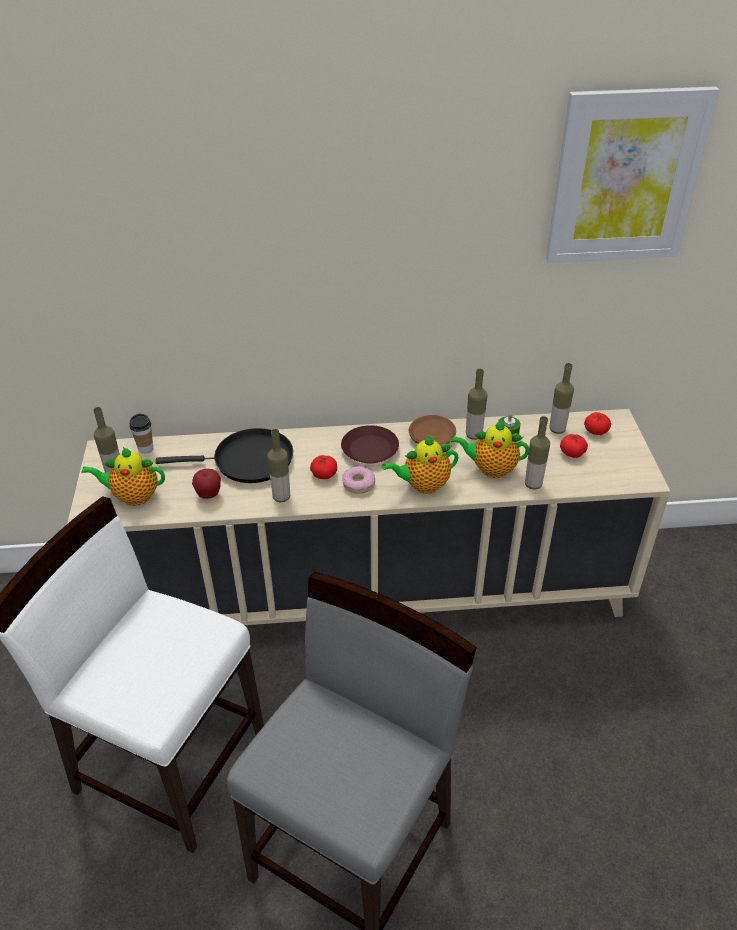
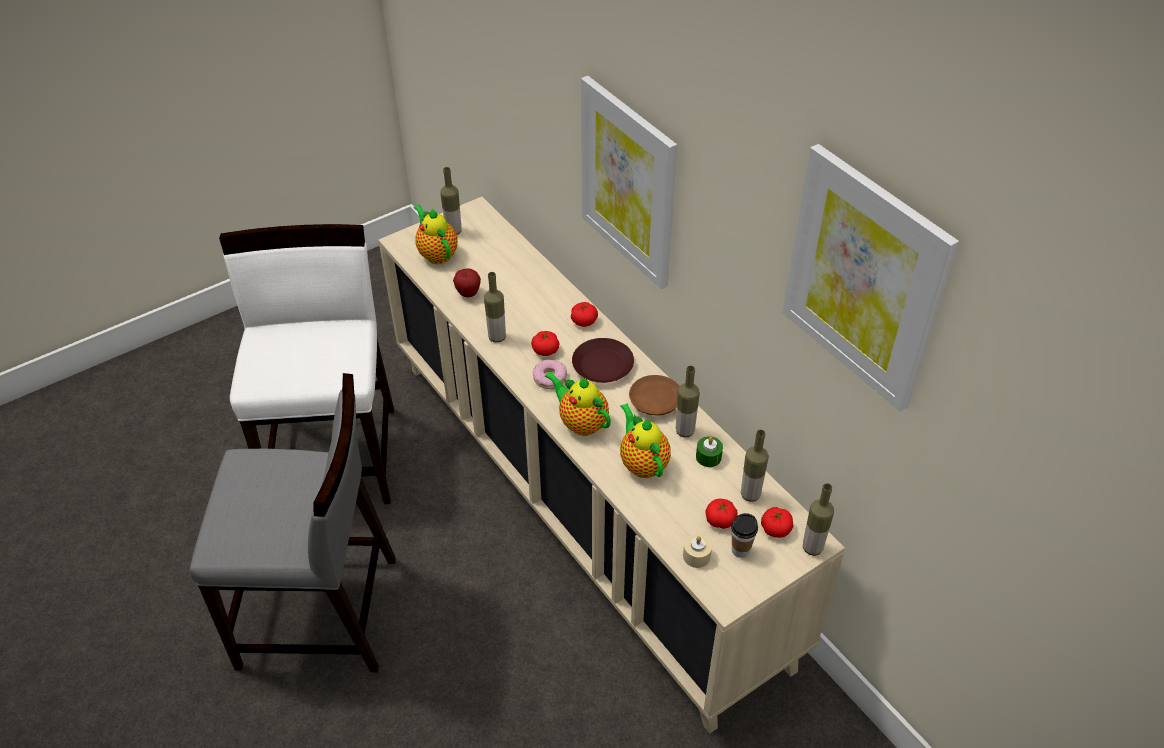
camera: 60 degrees right, 5 degrees up
(145, 449) = (496, 231): cup -> cup (740, 550)
(248, 461) = (526, 296): black frying pan -> none
(310, 440) = (584, 321): none -> tomato
(326, 277) = (628, 182): none -> picture
(533, 484) = (644, 504): bottle -> bottle (812, 548)
(599, 478) = (696, 556): none -> beige candle

